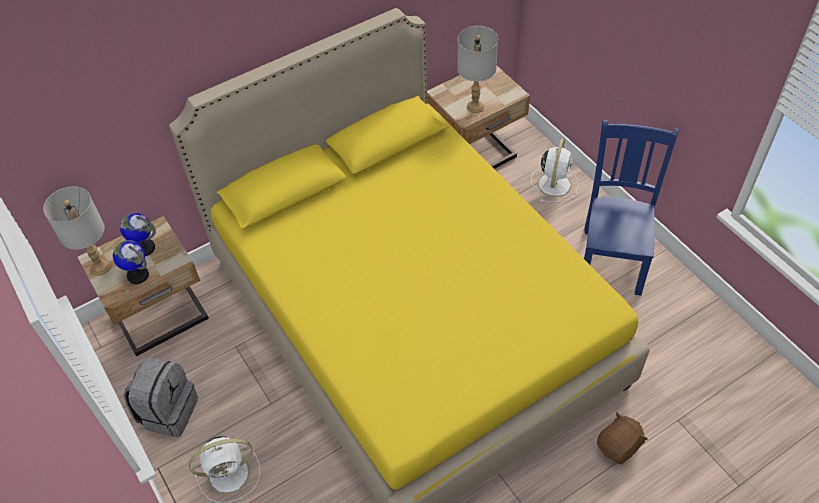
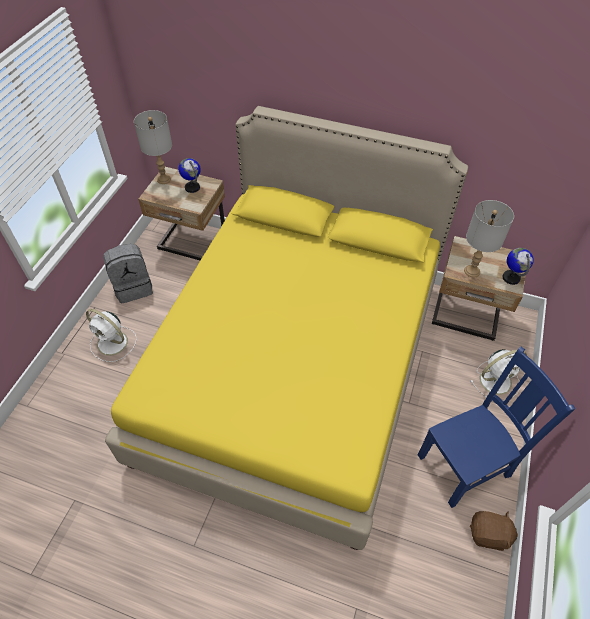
camera: 50 degrees right, 0 degrees up
(138, 275) = (171, 197): globe -> globe (511, 278)
(619, 446) = (297, 573): brown plush toy -> brown plush toy (489, 535)

